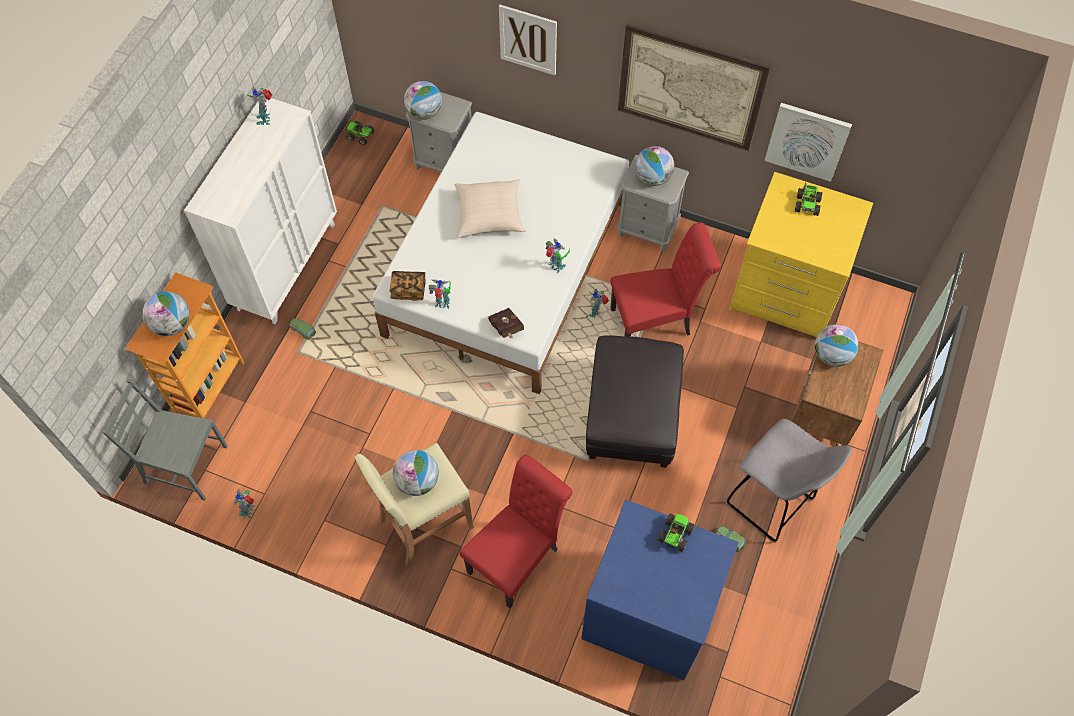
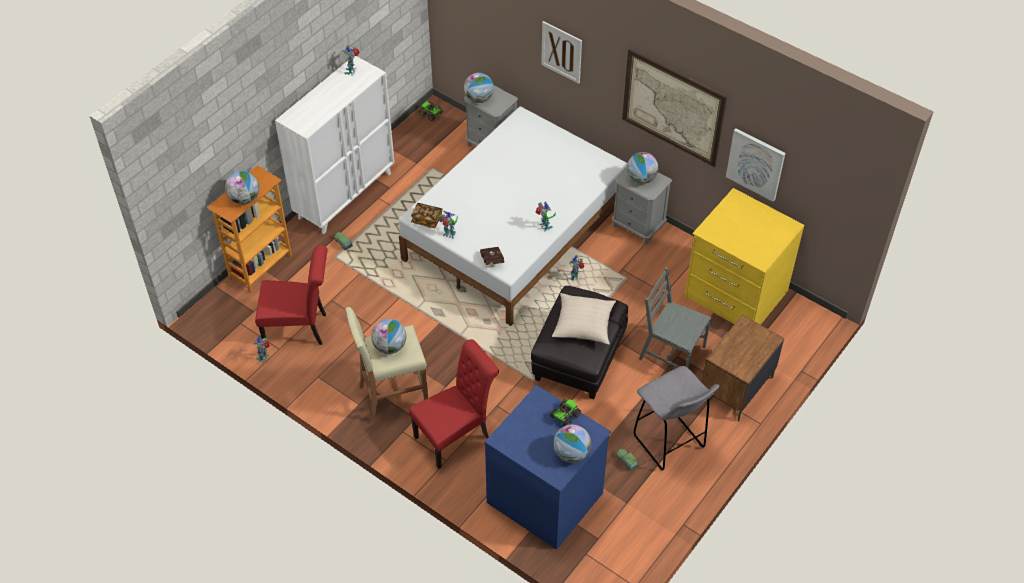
camera: 15 degrees right, 10 degrees down
(185, 465) = (226, 317): grey chair -> grey chair (671, 353)
(489, 215) = (505, 180): beige pillow -> beige pillow (583, 325)
(655, 321) = (621, 294): red chair -> red chair (299, 328)
(807, 204) = (750, 215): toy truck -> none
(831, 355) = (740, 333): globe -> globe (571, 453)

